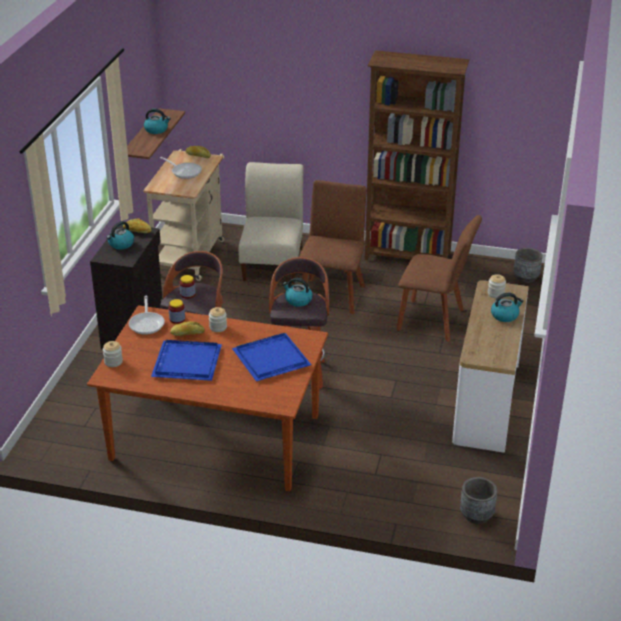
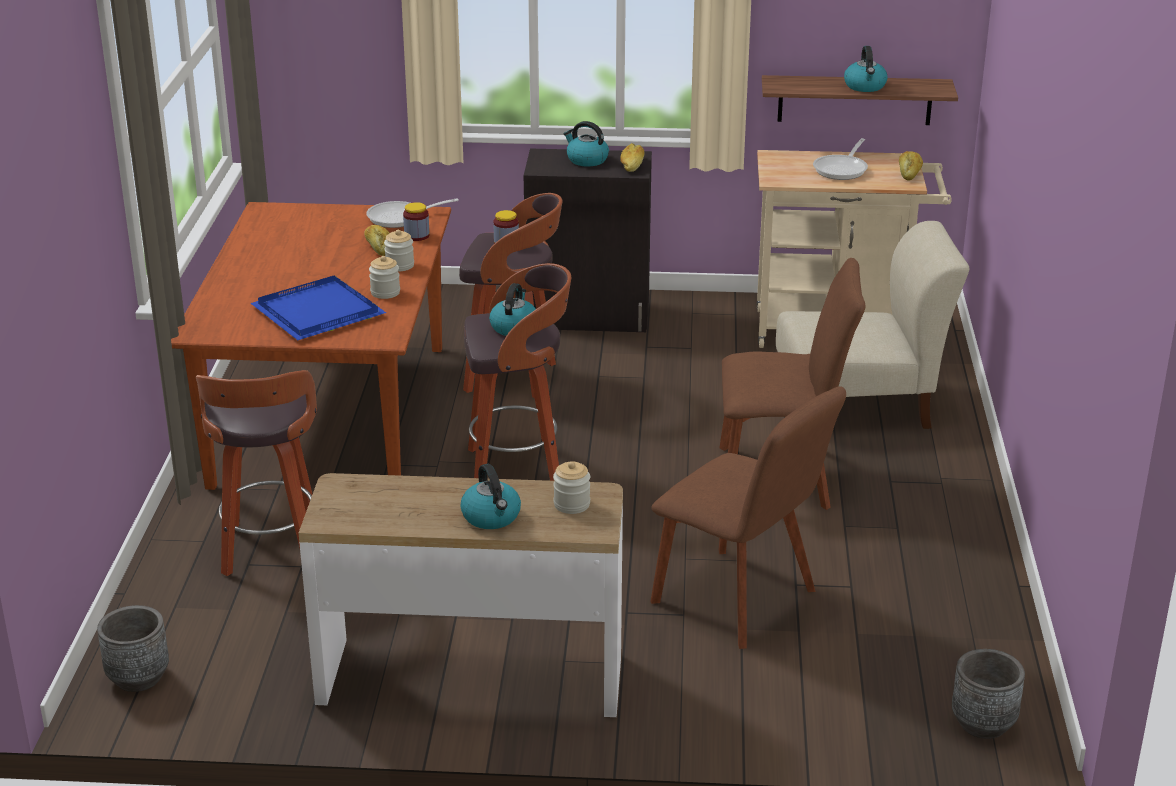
camera: 80 degrees right, 5 degrees down
(113, 362) = (299, 210): jar -> jar (385, 292)
(186, 361) = (304, 254): blue tray -> none
(363, 465) = (271, 551): none -> stool
(408, 257) = (973, 553): brown bookcase -> none
(434, 320) = (740, 600): brown chair -> brown chair turned 60 degrees counterclockwise

